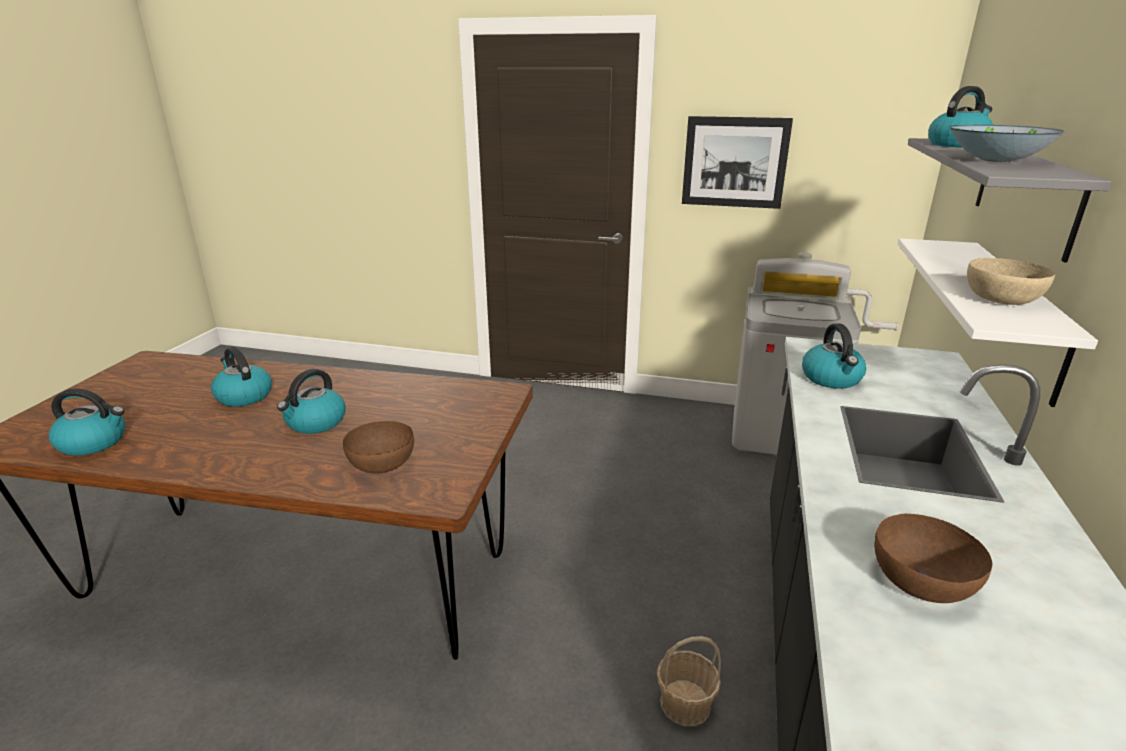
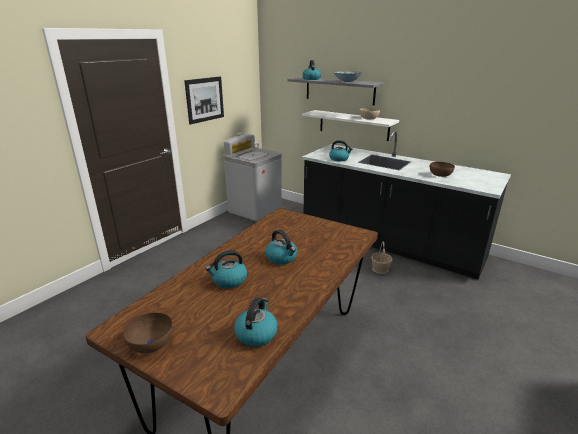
camera: 70 degrees left, 0 degrees up
(381, 464) = (332, 243): brown bowl -> brown bowl (151, 344)

